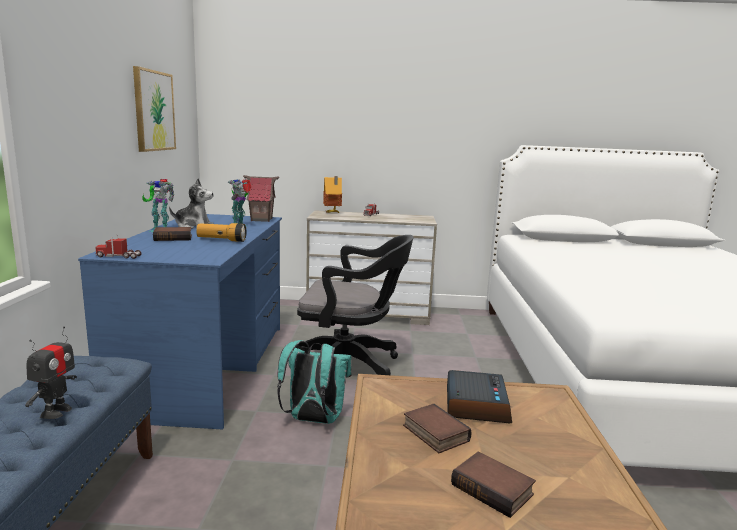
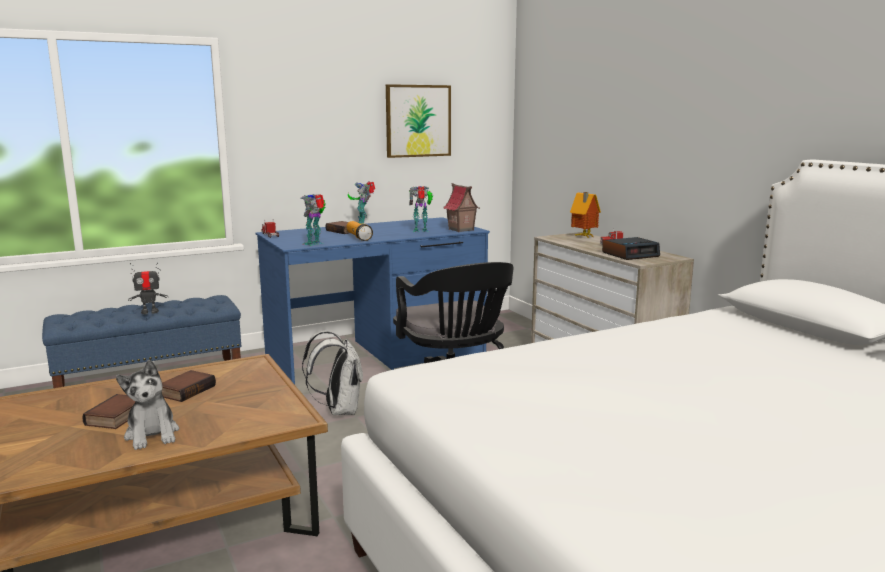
camera: 60 degrees right, 0 degrees up
(194, 226) = (392, 226): plush toy -> plush toy (152, 434)
(216, 253) = (314, 244): none -> toy robot
(313, 420) = (339, 410): turquoise backpack -> white backpack
(475, 404) = (247, 395): alarm clock -> alarm clock (630, 254)

